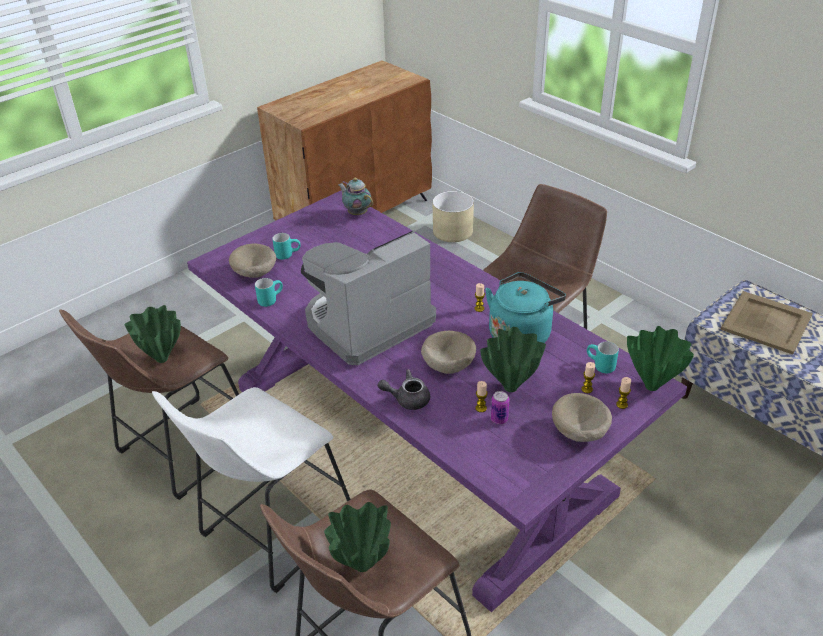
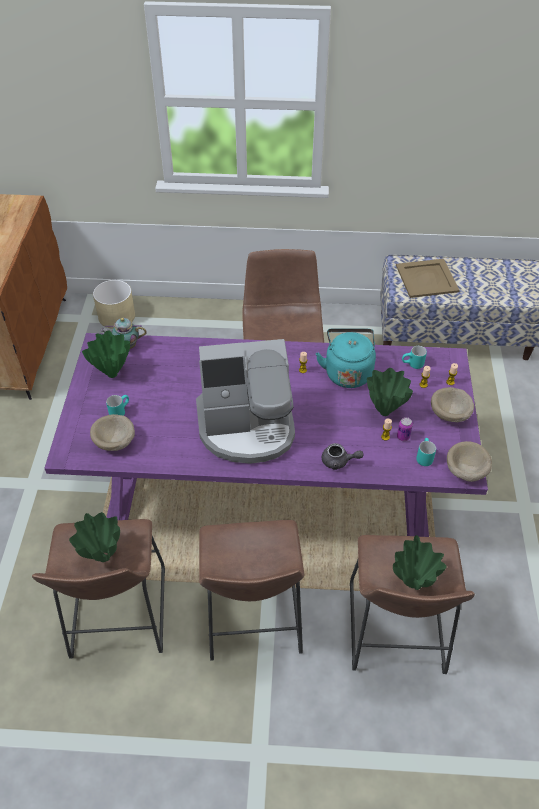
camera: 45 degrees left, 10 degrees up
(270, 299) = (156, 455): turquoise mug -> turquoise mug (423, 457)
(271, 532) = (252, 620): white stool -> brown stool
(366, 323) = (247, 427): coffee machine -> coffee machine turned 105 degrees counterclockwise
(407, 399) = (339, 461): grey teapot -> grey teapot turned 120 degrees counterclockwise
(447, 365) = (333, 422): beige bowl -> beige bowl (465, 471)
(653, 386) = (452, 360): green vase -> green vase (113, 374)

